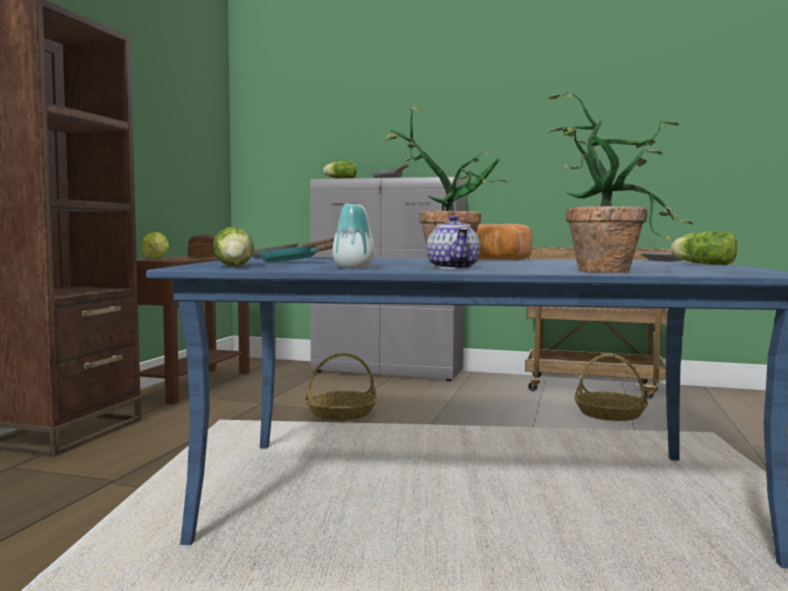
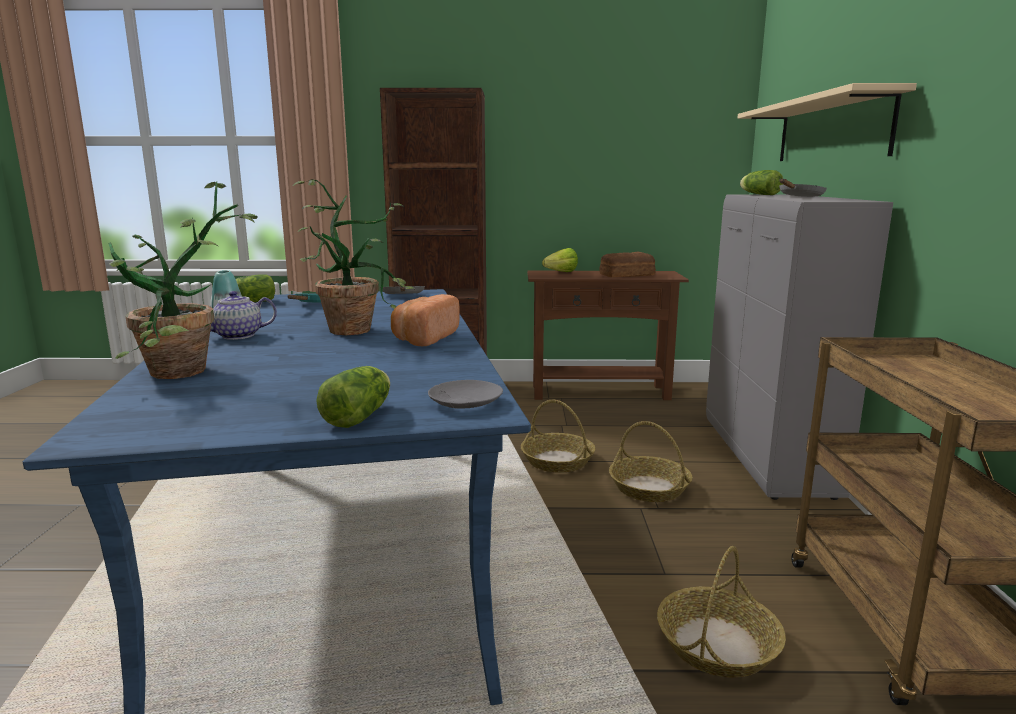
camera: 75 degrees right, 10 degrees up
(372, 138) = (830, 130): none -> beige shelf
(415, 399) = (649, 488): none -> basket

